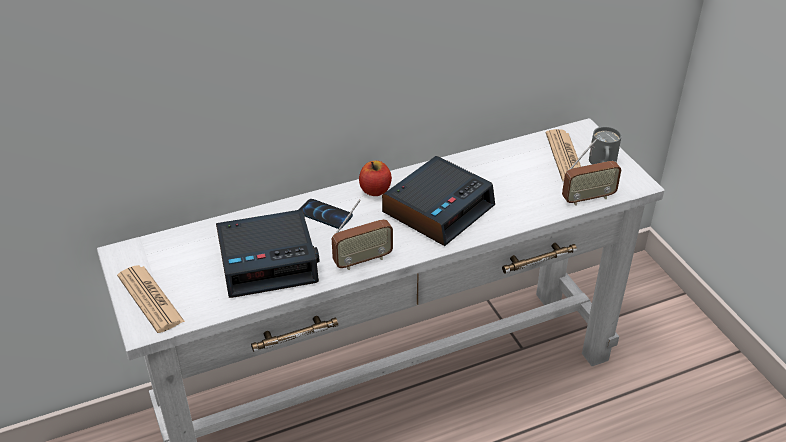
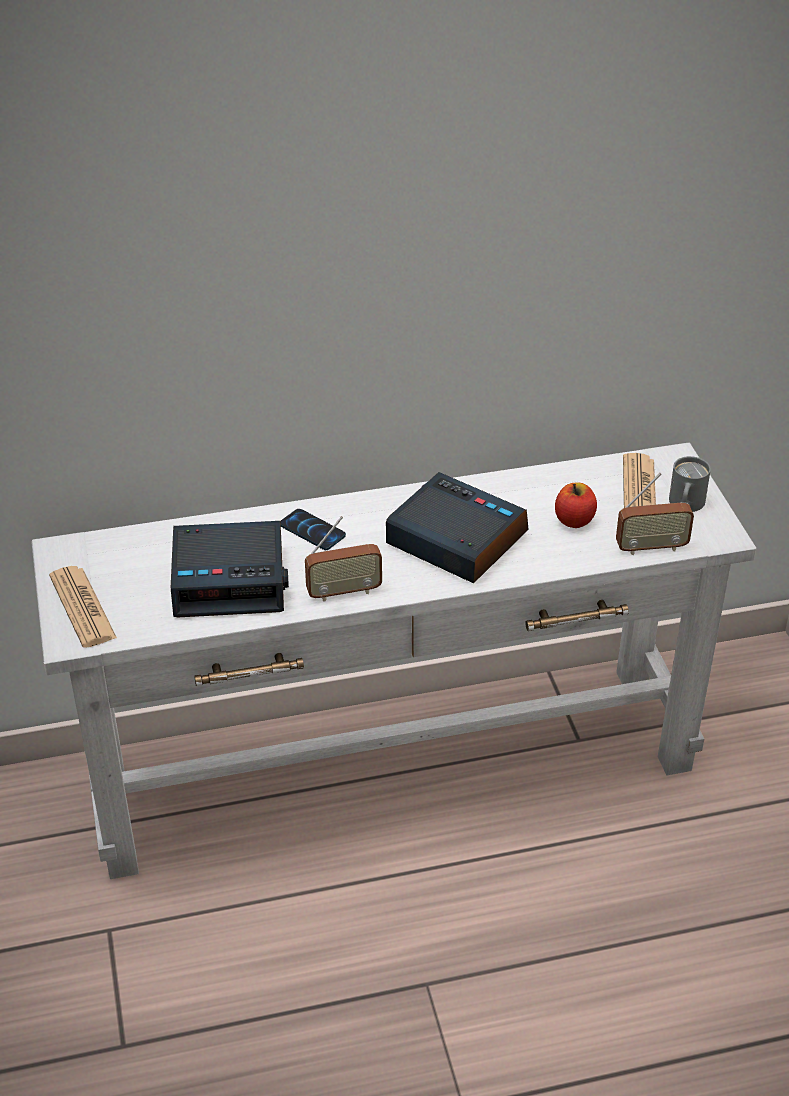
camera: 10 degrees right, 0 degrees up
(375, 190) = (382, 507): apple -> apple (574, 520)
(438, 209) = (454, 539): alarm clock -> alarm clock turned 105 degrees counterclockwise

